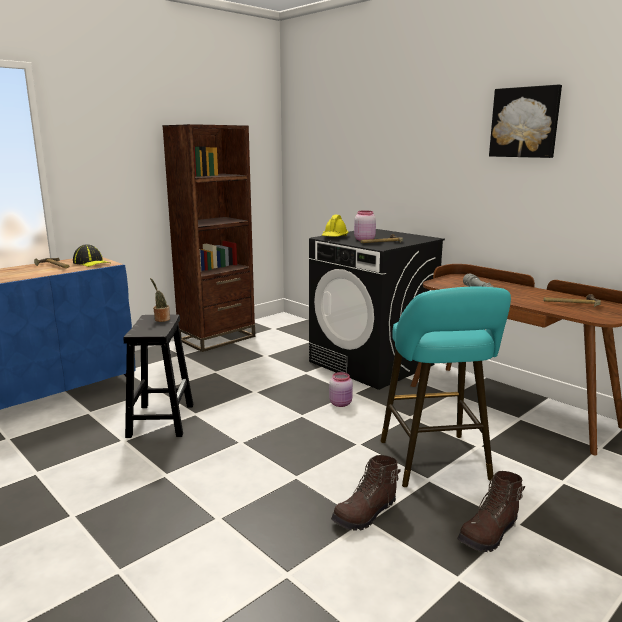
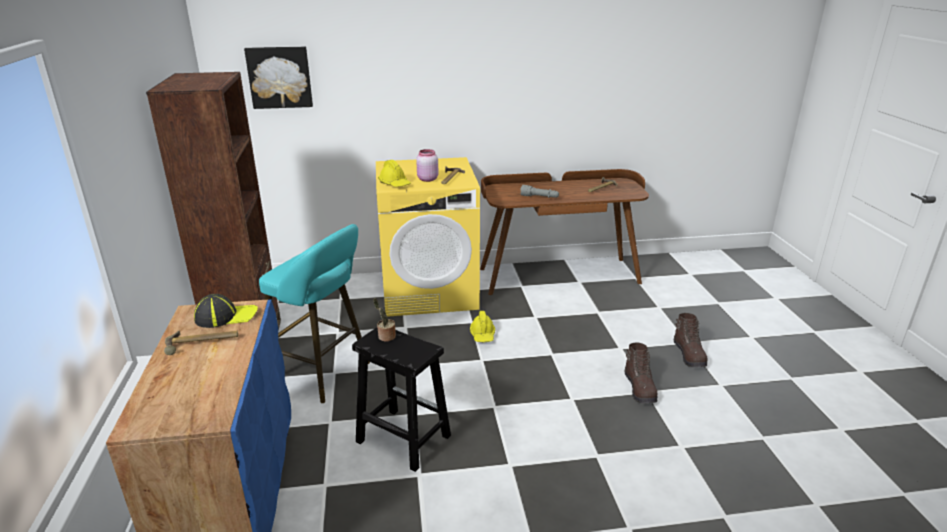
camera: 55 degrees left, 10 degrees up
(341, 403) = (482, 335): pink jar -> yellow hard hat
(372, 363) = (430, 291): black washing machine -> yellow washing machine
(436, 463) = (604, 336): turquoise stool -> turquoise stool (324, 373)
(525, 122) = (531, 49): picture -> picture (280, 77)

